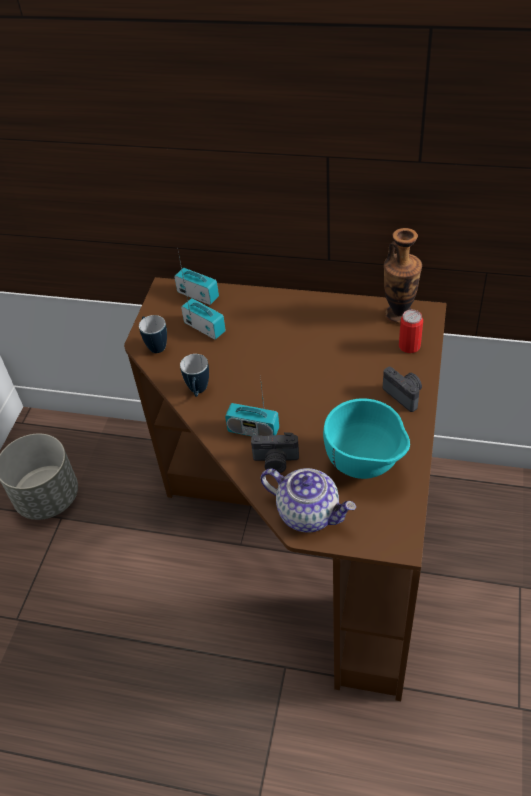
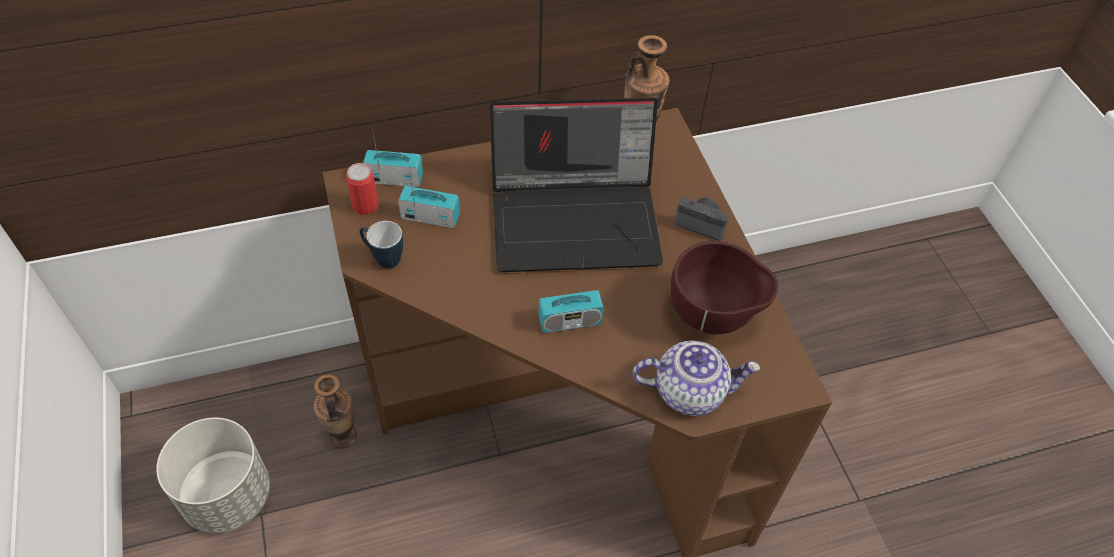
camera: 35 degrees left, 5 degrees up
(140, 487) = (343, 436): none -> vase
(198, 392) = (475, 298): mug -> none
(275, 462) = (618, 348): camera -> none
(308, 360) = (577, 218): none -> laptop
(365, 467) = (713, 317): turquoise bowl -> brown bowl
(409, 346) = (672, 168): can -> can (365, 205)

